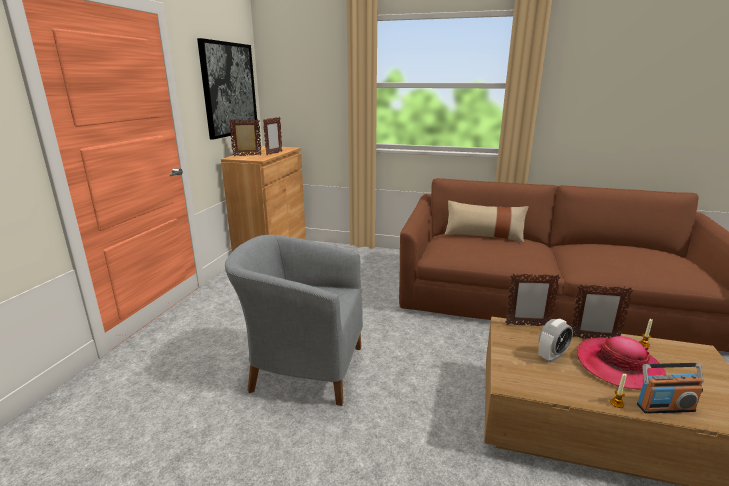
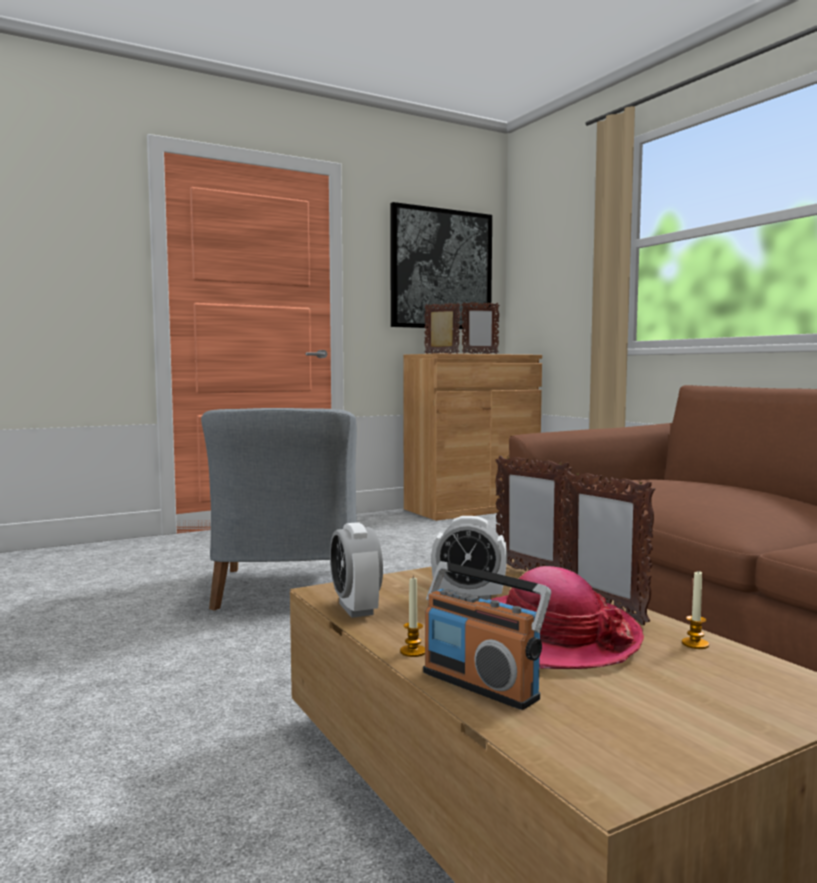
camera: 45 degrees right, 15 degrees down
(302, 367) = (285, 589): grey armchair -> grey armchair turned 150 degrees counterclockwise
(483, 236) = (713, 483): beige pillow -> none
(544, 389) = (356, 609): none -> alarm clock

